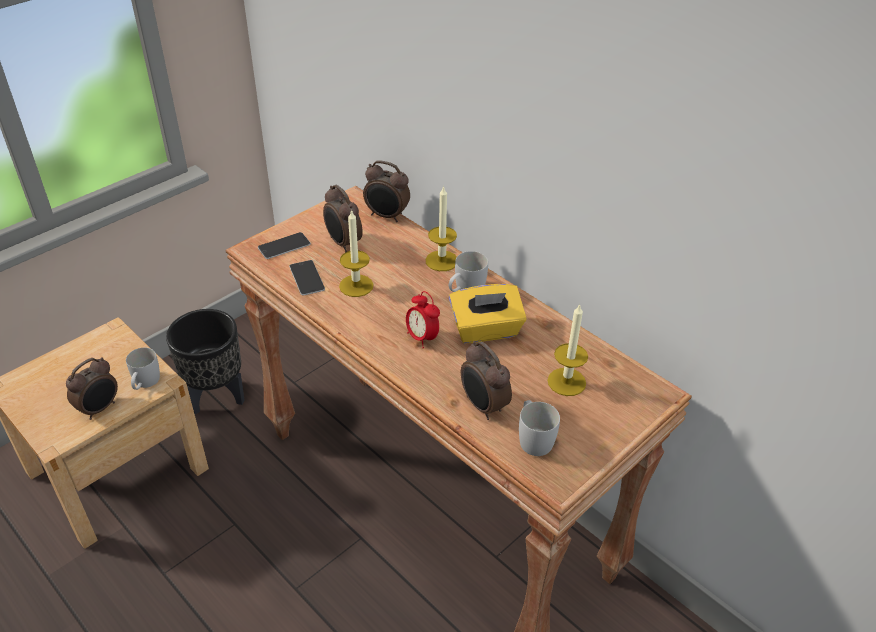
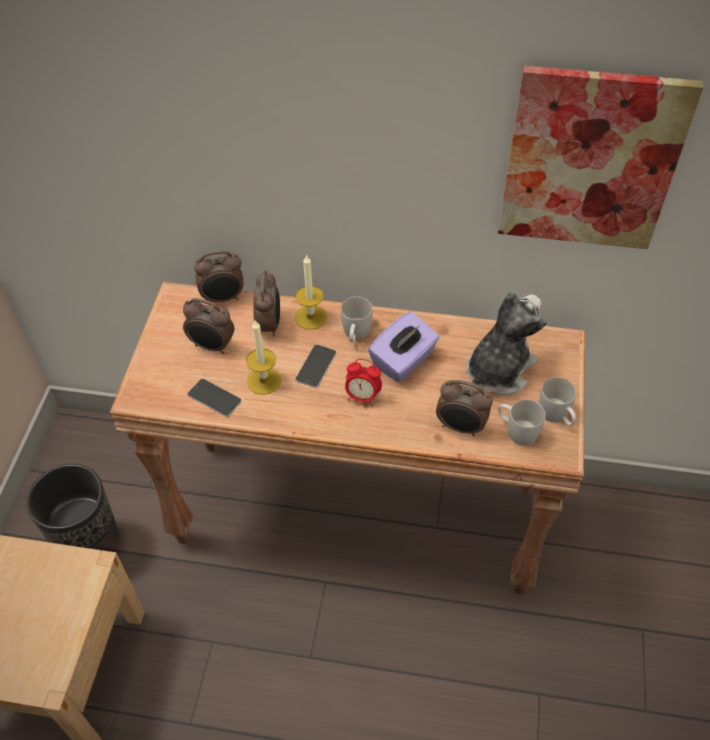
camera: 35 degrees left, 10 degrees up
(100, 408) = (59, 627): alarm clock -> alarm clock (269, 325)
(145, 383) = (78, 577): white mug -> white mug (557, 416)
(284, 246) = (161, 378): phone -> phone (316, 366)
(486, 330) = (403, 361): yellow tissue box -> purple tissue box
(566, 382) = (498, 370): candle -> plush toy
(719, 173) = (590, 160): none -> picture

